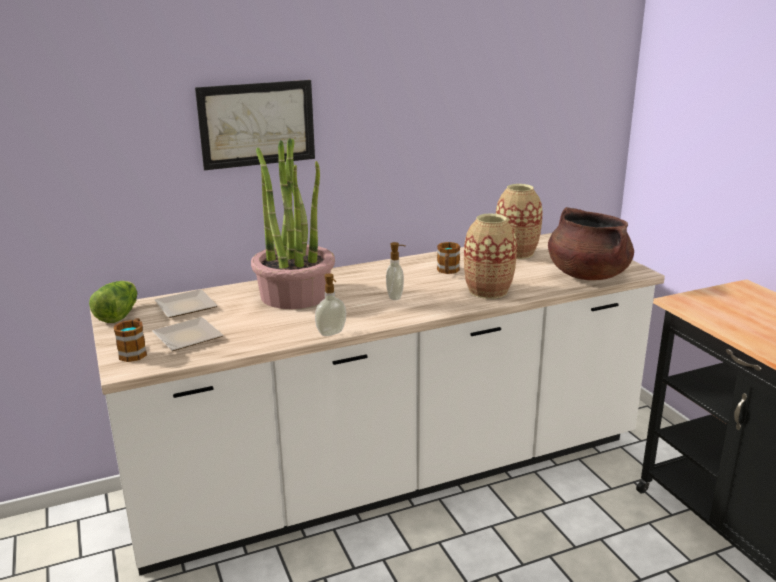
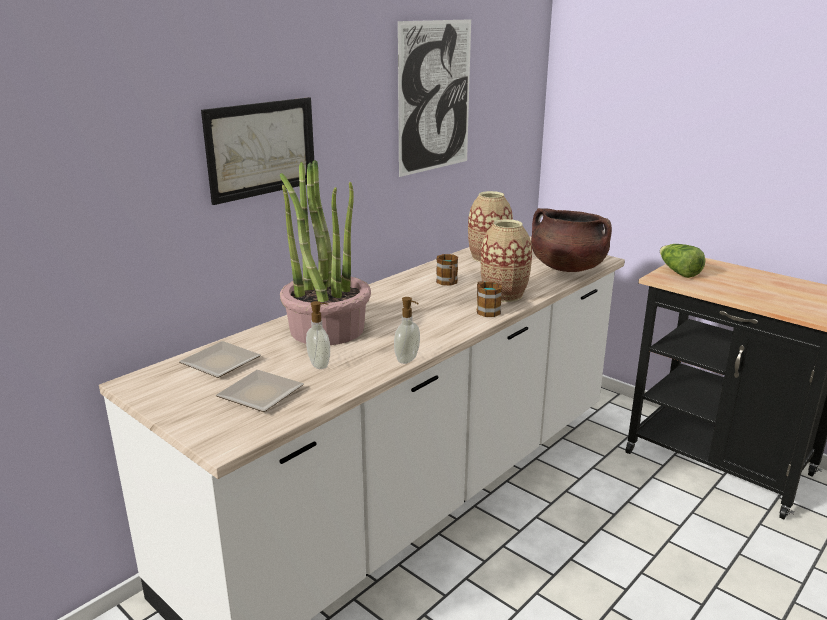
camera: 25 degrees left, 0 degrees up
(118, 314) = (147, 386): lettuce -> lettuce (678, 272)
(135, 352) = (215, 422): mug -> mug (485, 310)
(396, 297) = (428, 314): soap dispenser -> soap dispenser (320, 364)
(468, 83) = (435, 97): none -> picture

